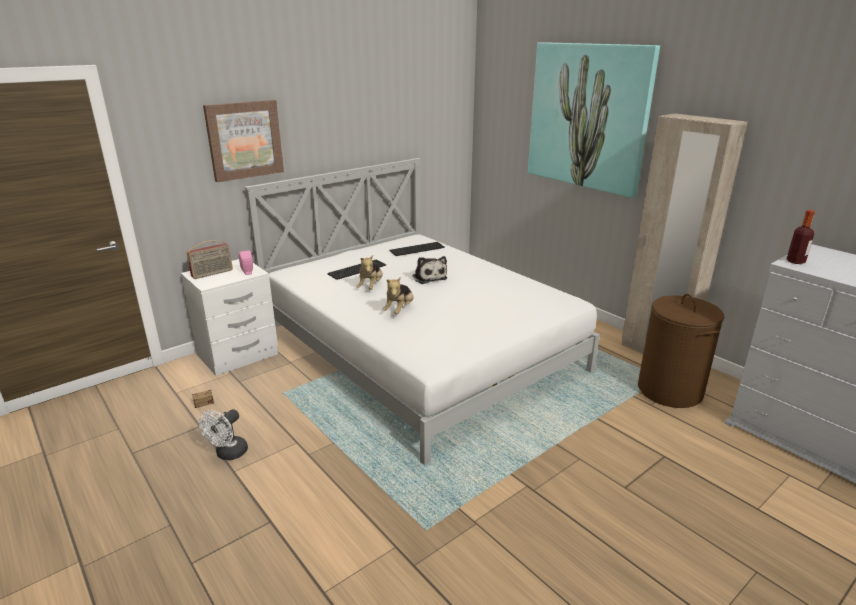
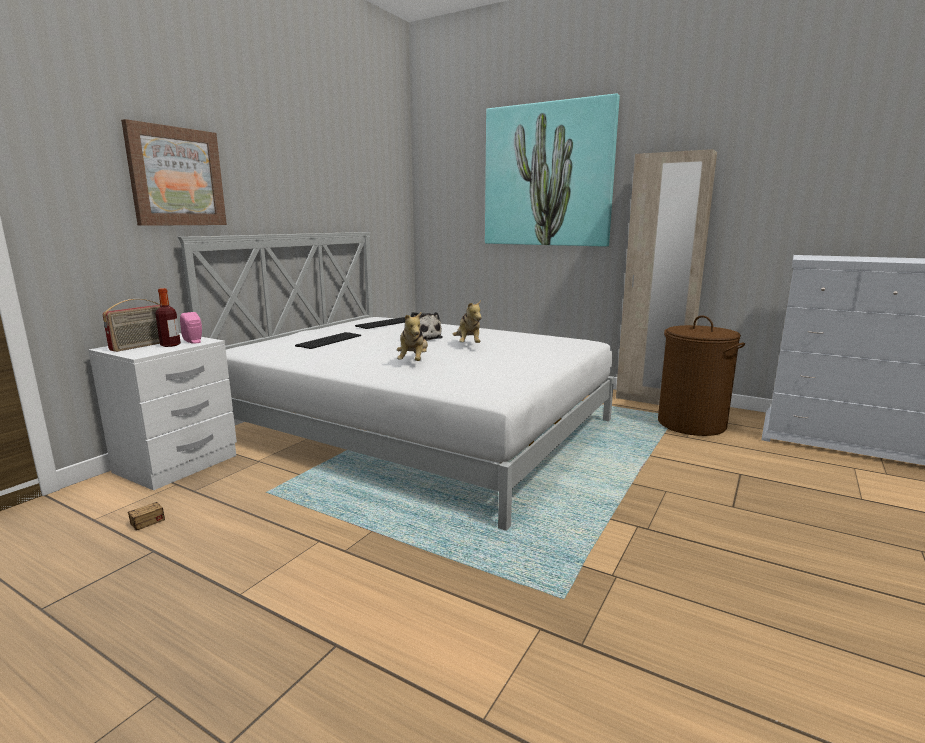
camera: 20 degrees left, 10 degrees down
(228, 454) = (219, 575): white fan -> none
(371, 286) = (359, 350): plush toy -> plush toy (468, 344)
(795, 261) = (809, 258): bottle -> bottle (170, 345)

